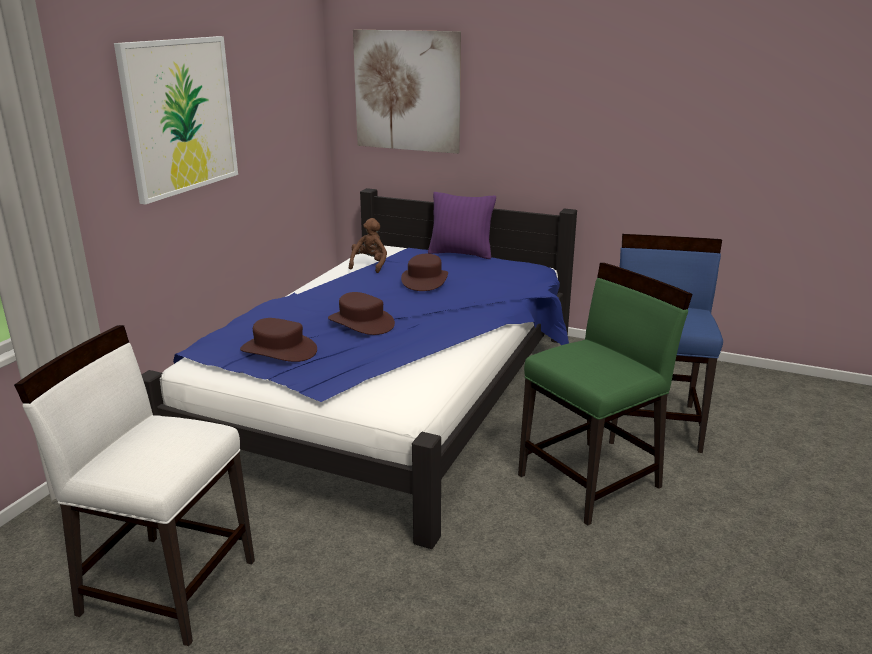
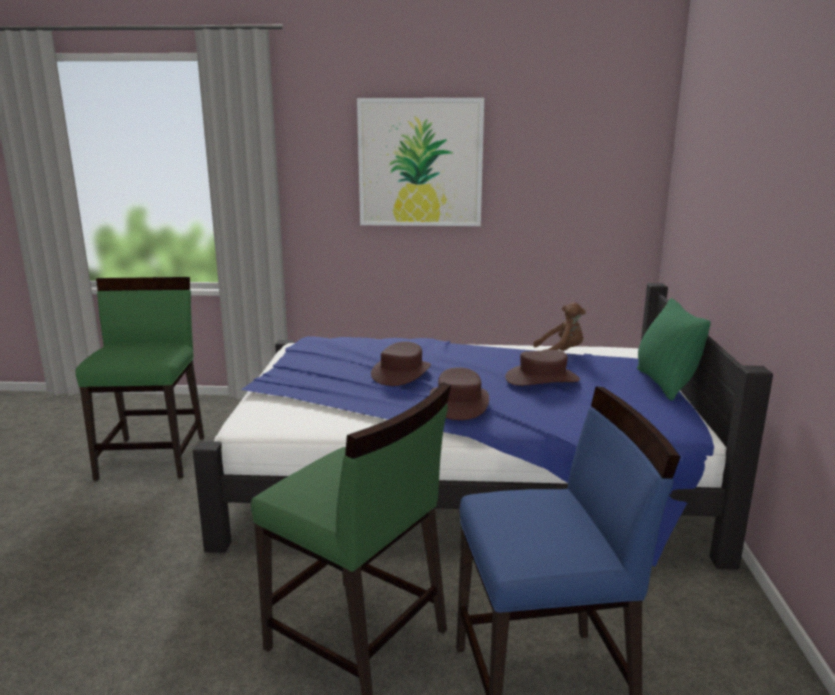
camera: 70 degrees right, 5 degrees down
(167, 585) = (153, 457): white chair -> green chair
(279, 350) = (323, 358): brown hat -> brown hat (459, 403)
(407, 91) = (703, 171): picture -> none
(461, 254) = (665, 384): purple pillow -> green pillow

